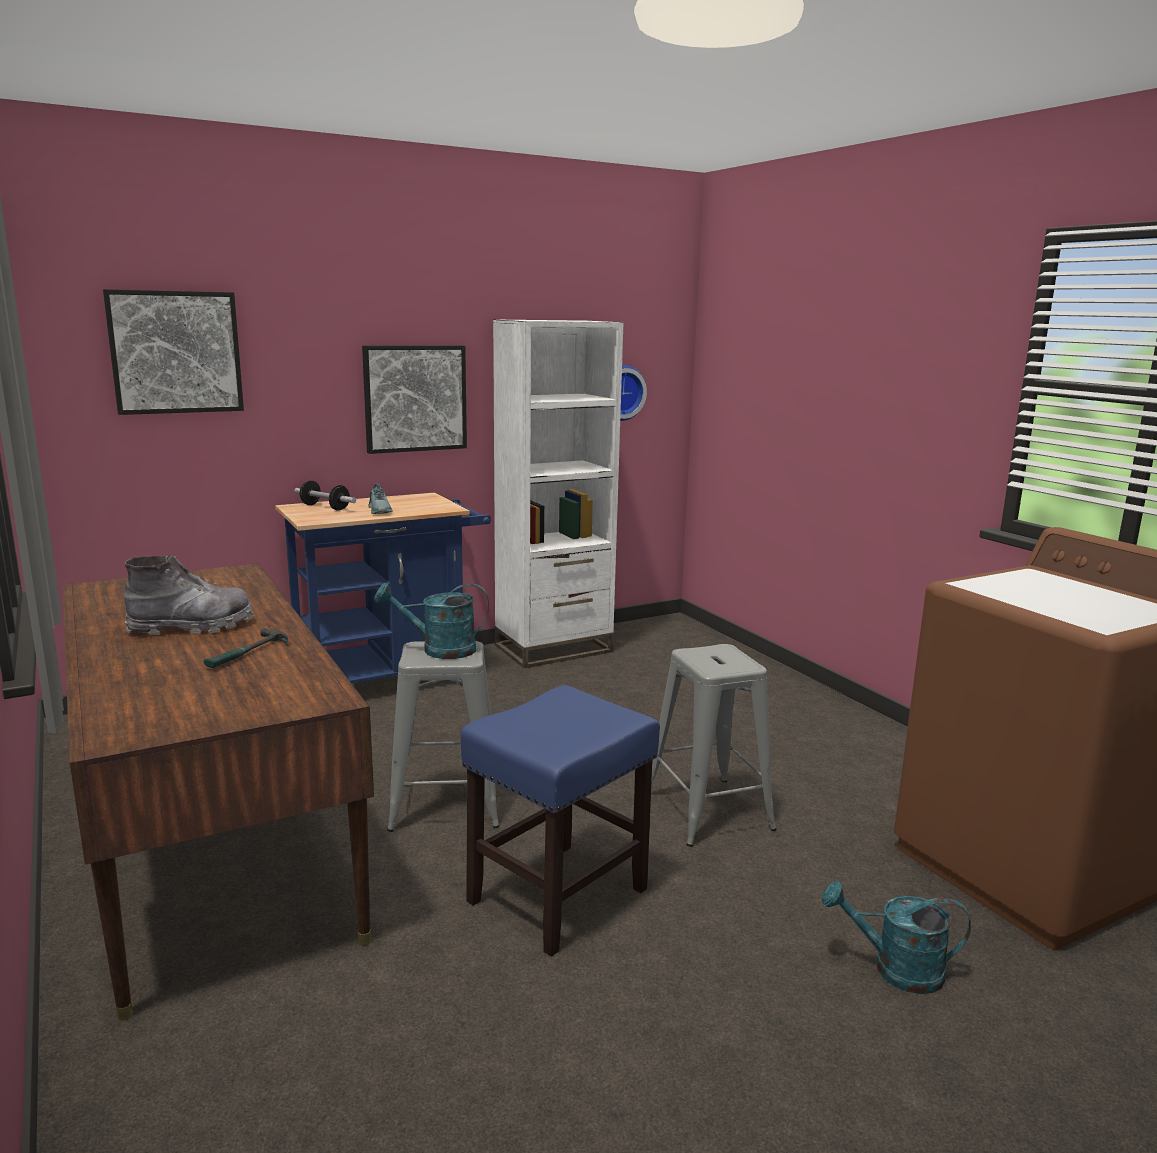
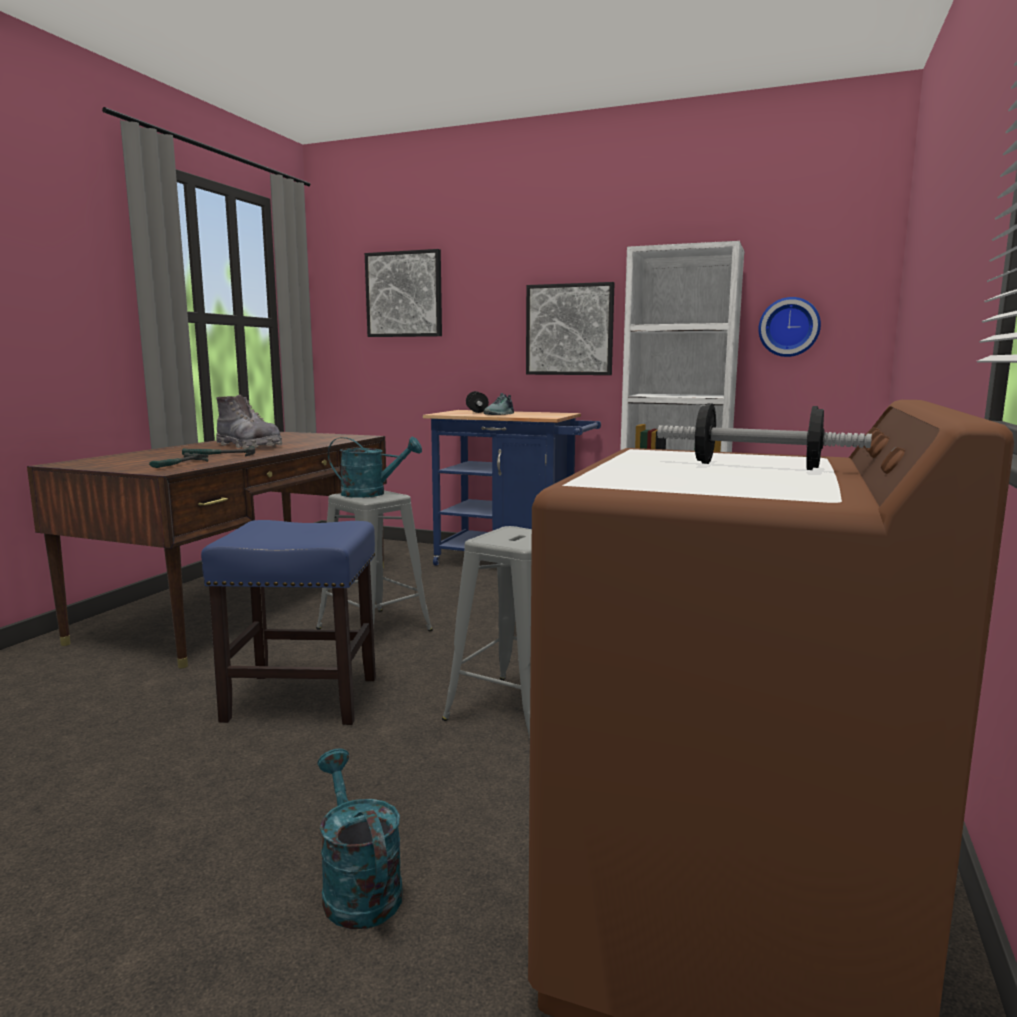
camera: 50 degrees right, 5 degrees down
(290, 685) = (179, 465): none -> hammer
(439, 650) = (371, 493): turquoise watering can -> turquoise watering can turned 135 degrees clockwise
(1061, 588) = (756, 466): none -> dumbbell

